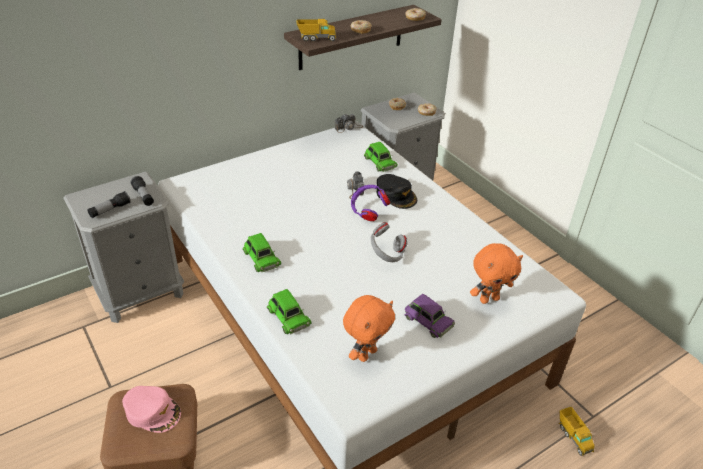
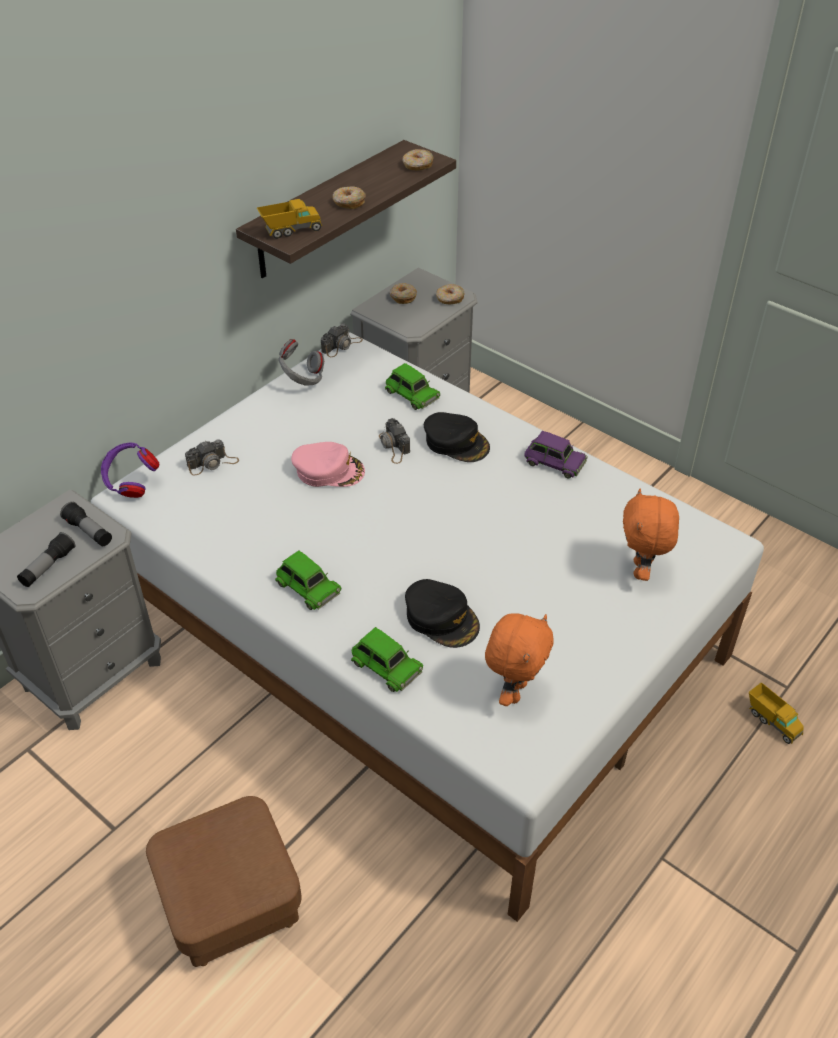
camera: 15 degrees left, 5 degrees up
(153, 411) = (221, 849): pink cap -> pink cap (328, 470)
(238, 176) = (212, 463): none -> camera
(338, 296) = (442, 618): none -> black cap
(368, 212) = (428, 478): purple headphones -> purple headphones (131, 484)
(386, 255) = (481, 539): grey headphones -> grey headphones (302, 379)
(428, 320) = (575, 622): purple toy car -> purple toy car (554, 462)
(489, 299) = (641, 570): orange plush toy -> orange plush toy turned 135 degrees clockwise

